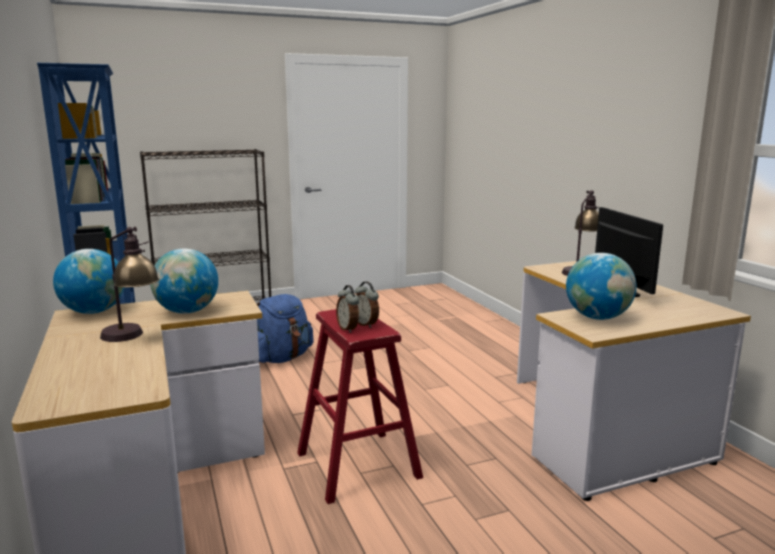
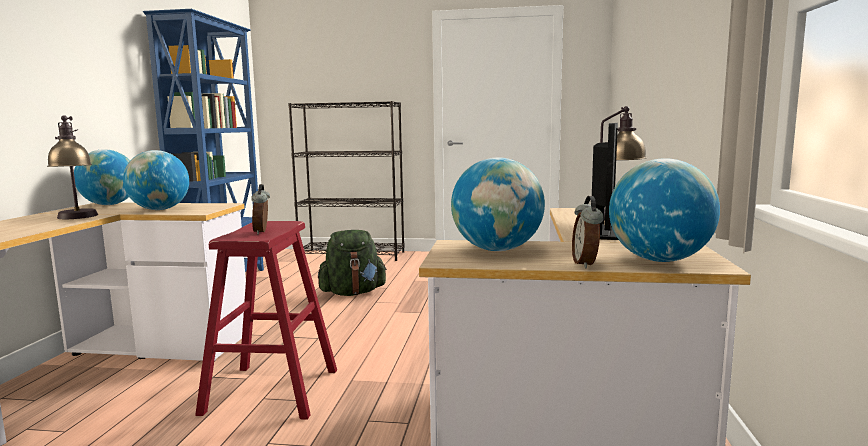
camera: 30 degrees right, 5 degrees down
(282, 358) = (353, 293): blue backpack -> green backpack
(348, 329) = (238, 233): alarm clock -> alarm clock (586, 264)
(694, 312) = (659, 260): none -> globe

